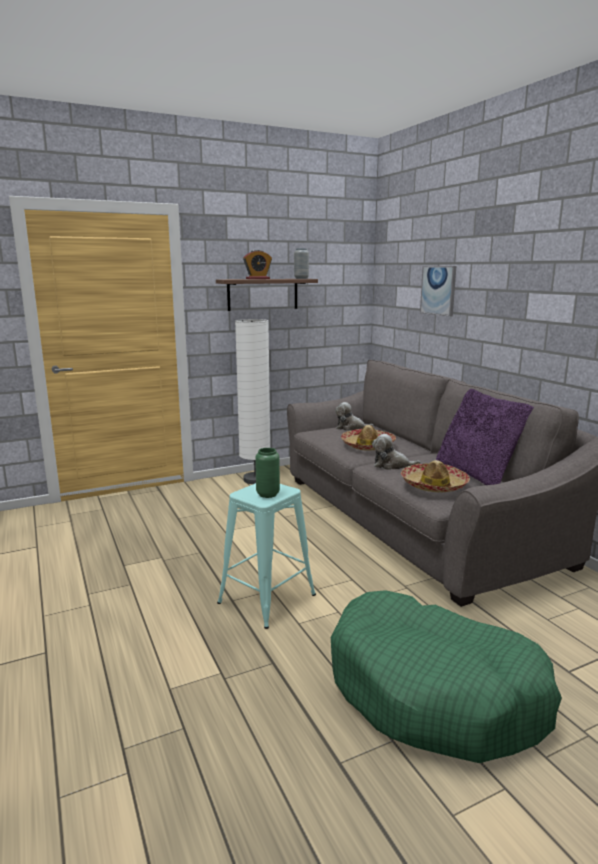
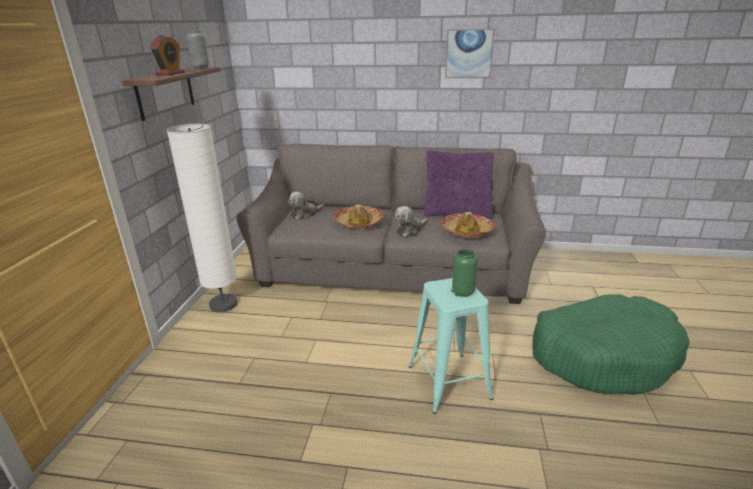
camera: 55 degrees left, 10 degrees up
(438, 290) = (337, 69): picture -> picture (469, 53)

